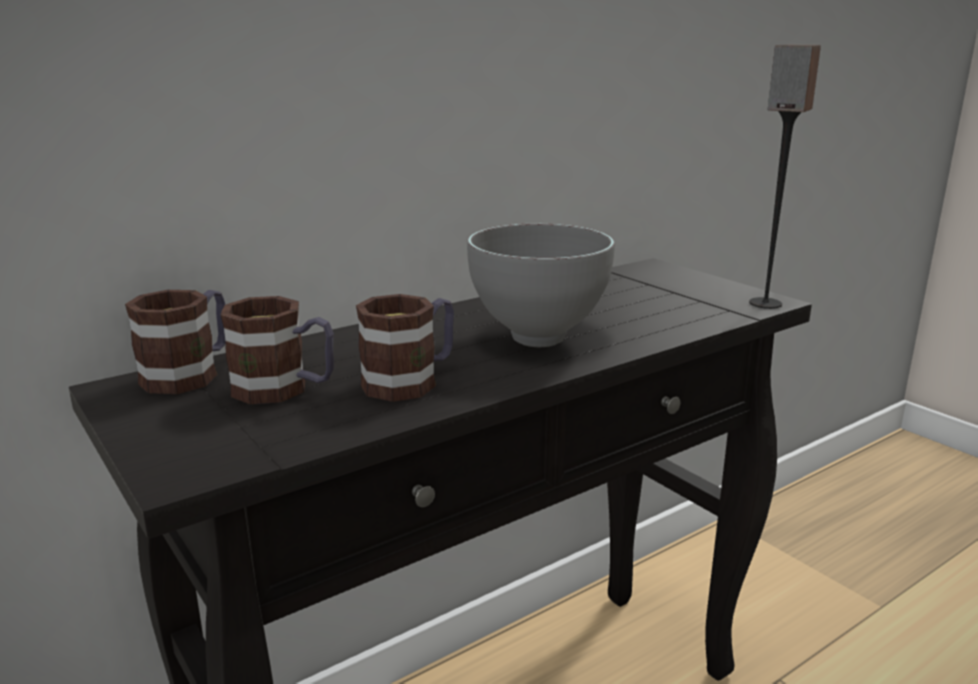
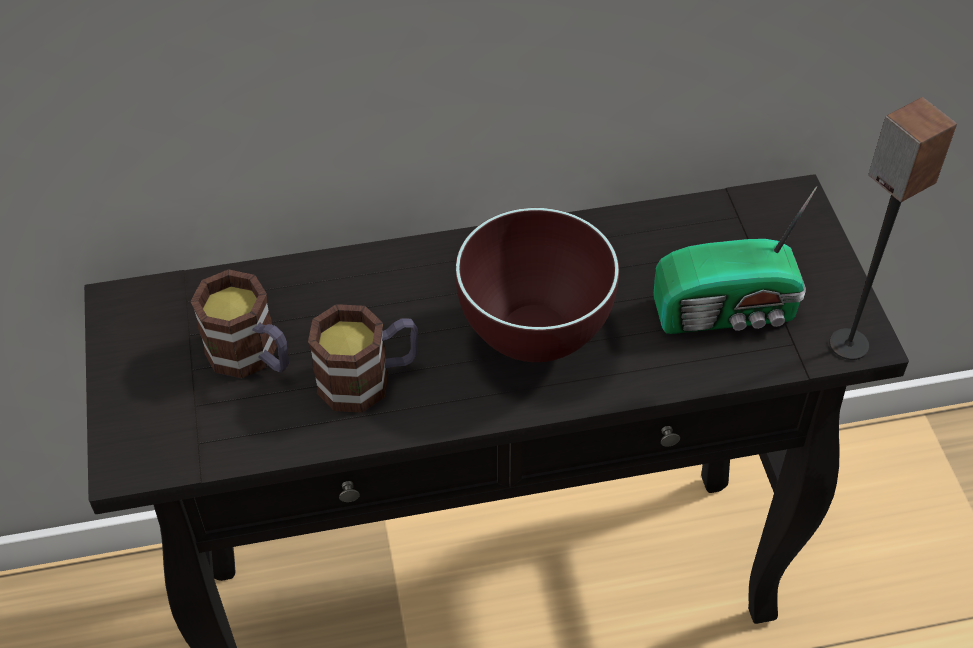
camera: 25 degrees right, 30 degrees up
(190, 373) = (187, 297): mug -> none
(537, 341) = (531, 343): grey bowl -> brown bowl
(668, 306) = (728, 312): none -> radio

